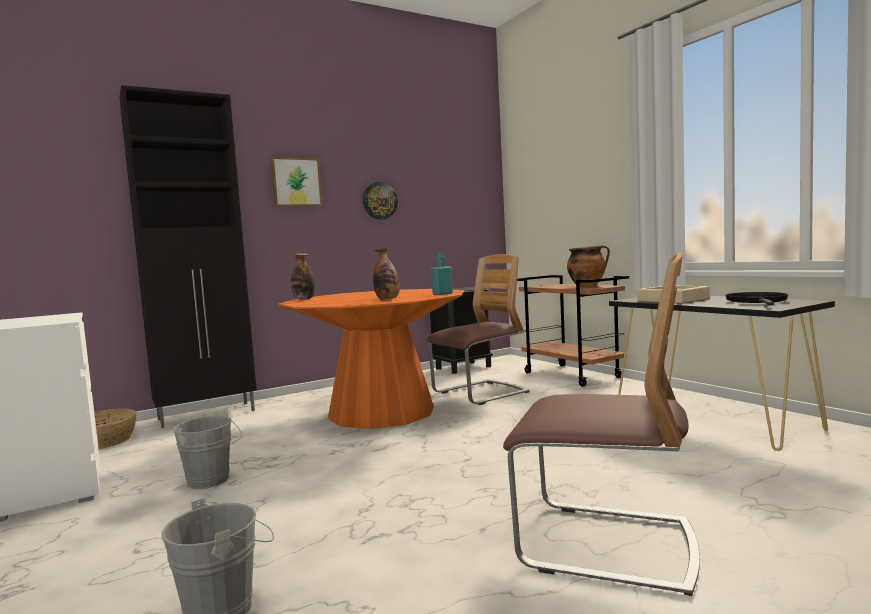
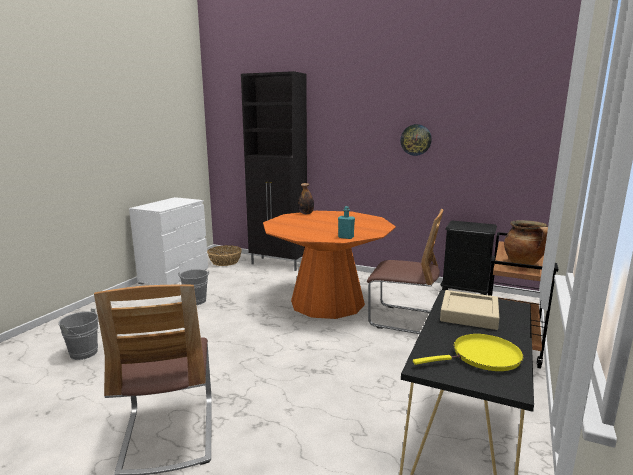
camera: 55 degrees right, 10 degrees up
(296, 182) = (350, 124): picture -> none
(387, 299) = (305, 232): bottle -> none
(757, 301) = (482, 357): black frying pan -> yellow frying pan

